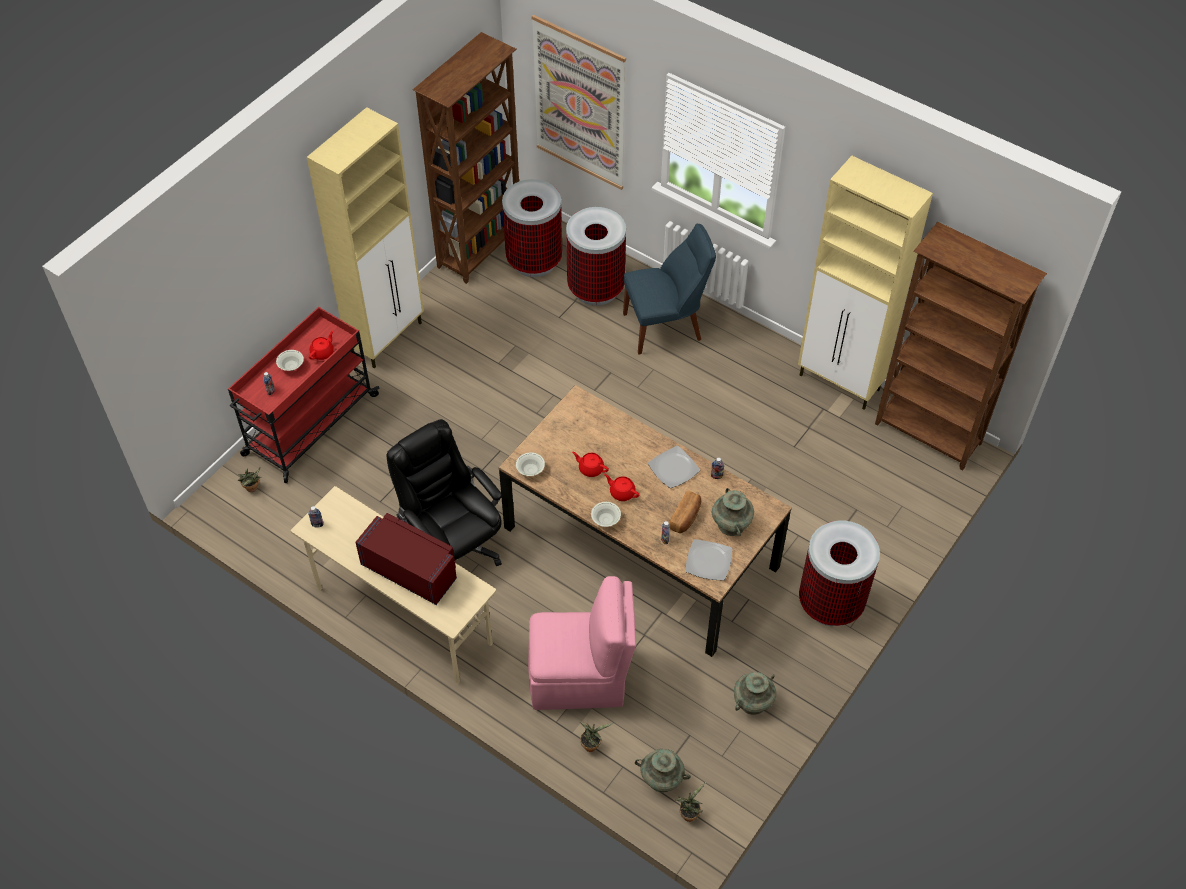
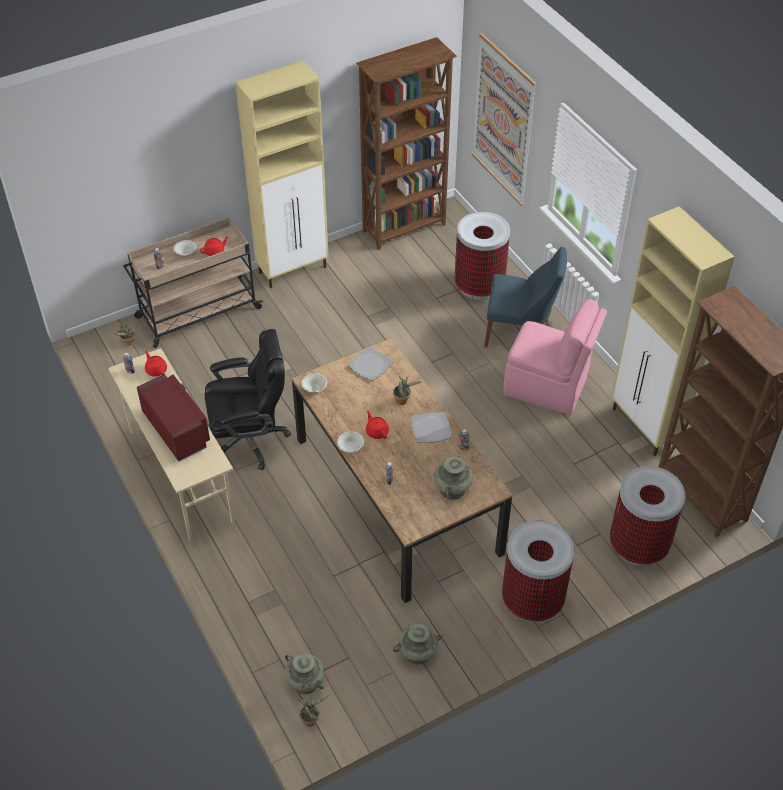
camera: 25 degrees right, 5 degrees down
(309, 426) = (197, 313): red cart -> beige cart
(453, 546) = (250, 439): black office chair -> black office chair turned 90 degrees clockwise
(534, 260) = (441, 249): trash can -> trash can (638, 545)
(580, 678) = (287, 576): pink chair -> pink chair (547, 387)
(590, 468) = (363, 405): red teapot -> red teapot (156, 370)
(592, 744) = (265, 631): potted plant -> potted plant (403, 400)
(686, 517) = (417, 470): bread -> none
(708, 561) = (415, 510): plate -> plate (370, 365)

